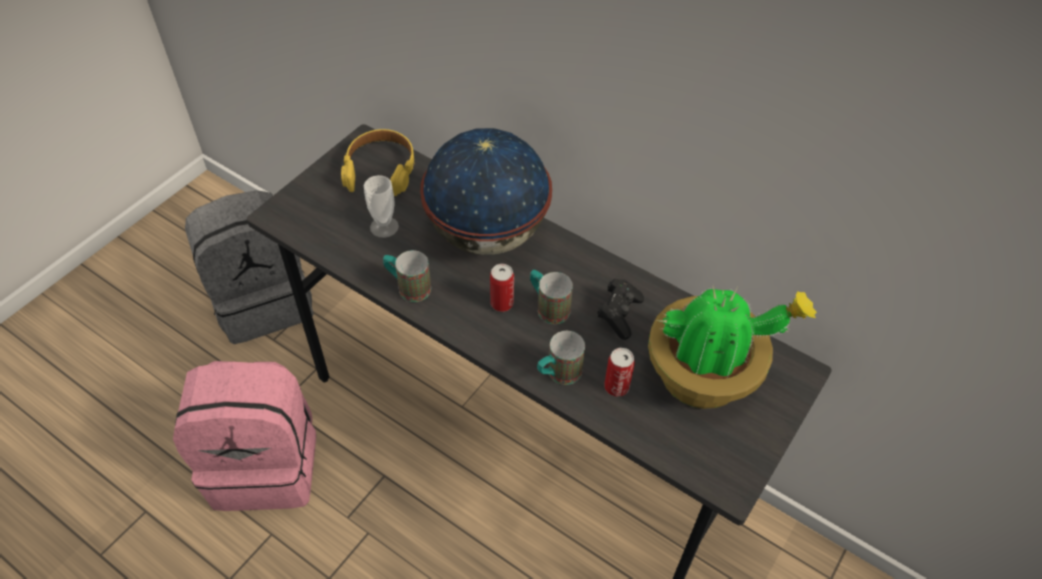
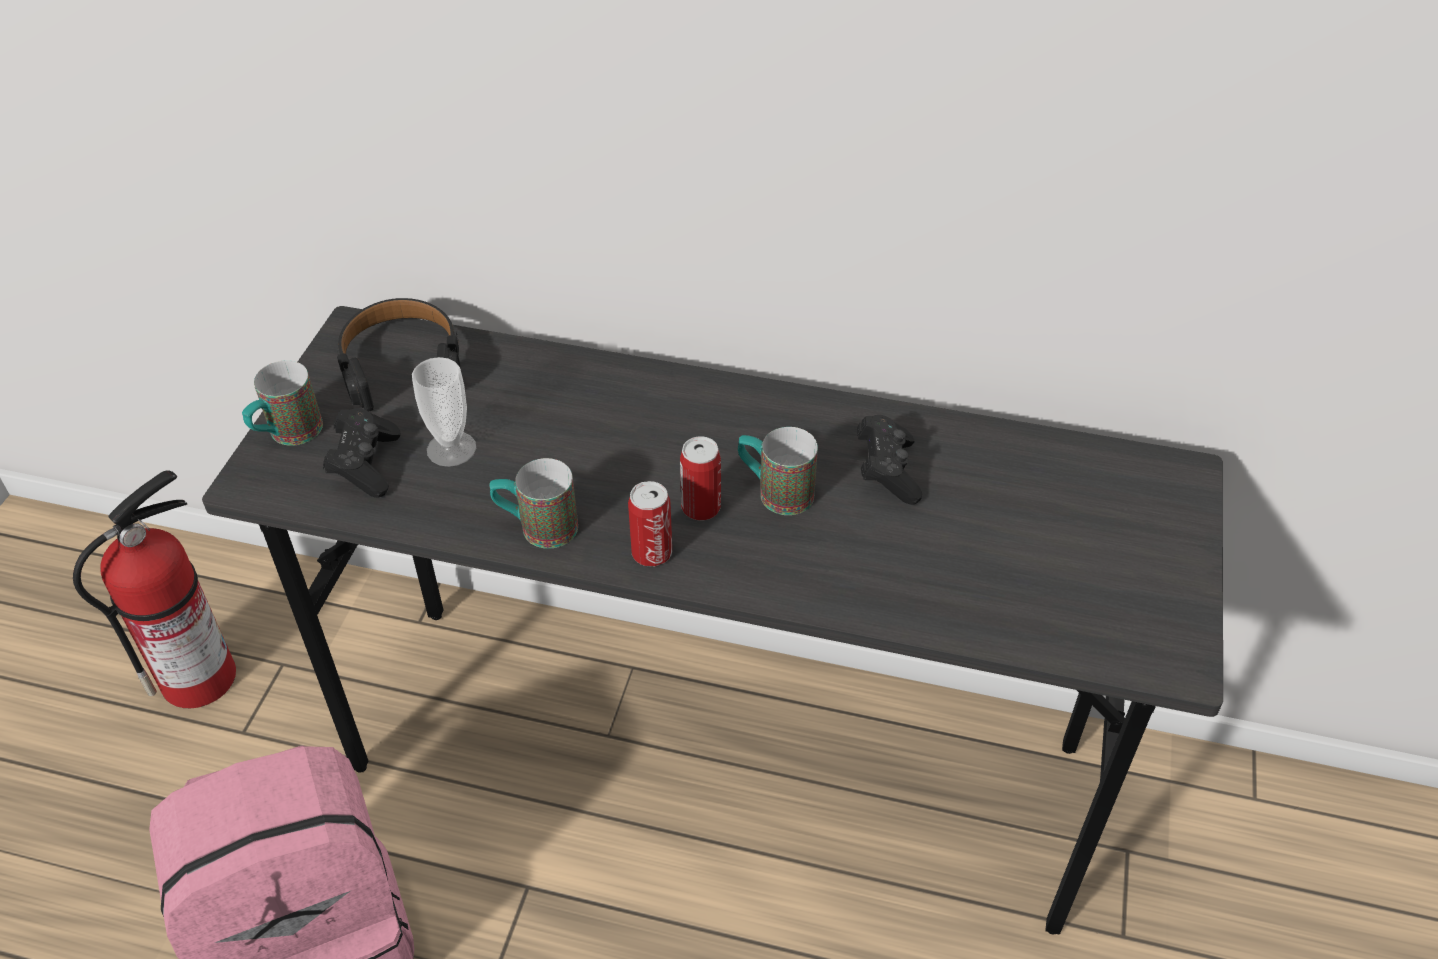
camera: 20 degrees left, 5 degrees down
(264, 301) = (200, 675): grey backpack -> fire extinguisher
(336, 223) = (366, 465): none -> black game controller
(380, 169) = (402, 364): yellow headphones -> black headphones
(486, 234) = (624, 415): globe -> none
(558, 374) = (842, 584): mug -> mug (287, 435)
(616, 387) = (939, 575): can -> can (652, 553)
(705, 376) = (1058, 520): potted plant -> none

